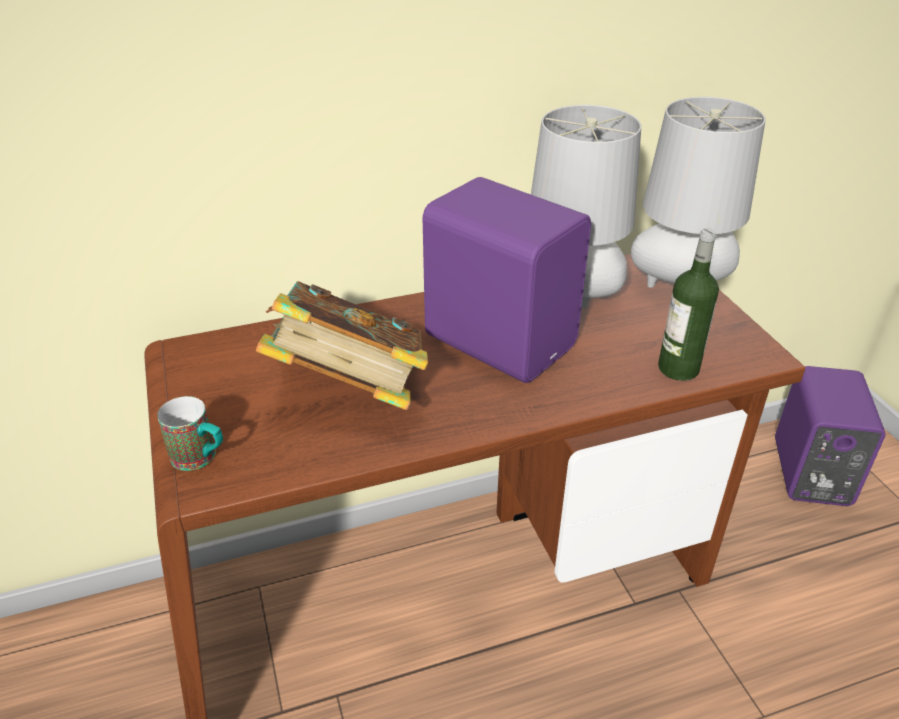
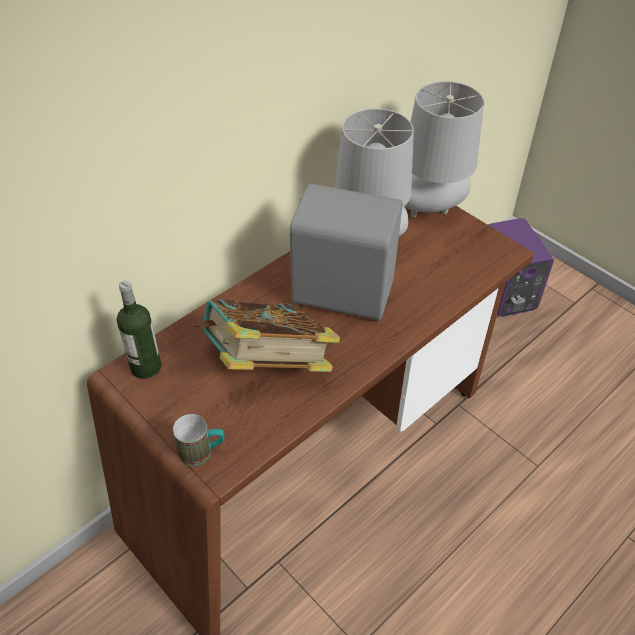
camera: 25 degrees left, 10 degrees up
(500, 339) = (342, 290): purple speaker -> grey speaker
(678, 368) = (463, 278): bottle -> bottle (146, 367)

